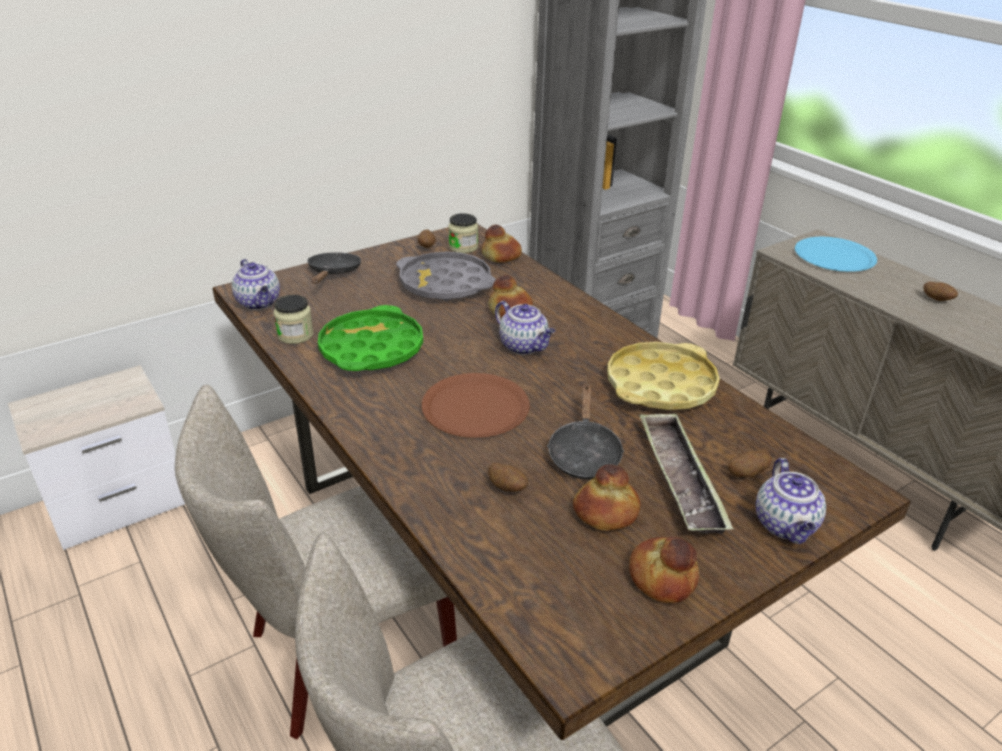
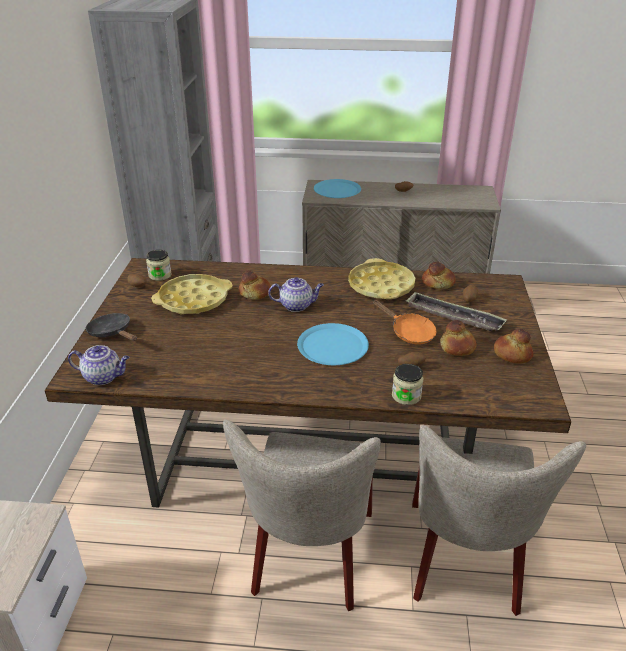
camera: 50 degrees left, 0 degrees up
(295, 335) = (169, 377): jar -> jar (406, 396)
(371, 348) = (227, 355): green tray -> none
(445, 284) = (193, 300): grey tray -> yellow tray
(475, 407) = (332, 346): brown plate -> blue plate
(500, 256) = (191, 269): bread -> bread (438, 283)
(584, 453) = (409, 332): black frying pan -> orange frying pan
(786, 526) = (509, 309): teapot -> none

